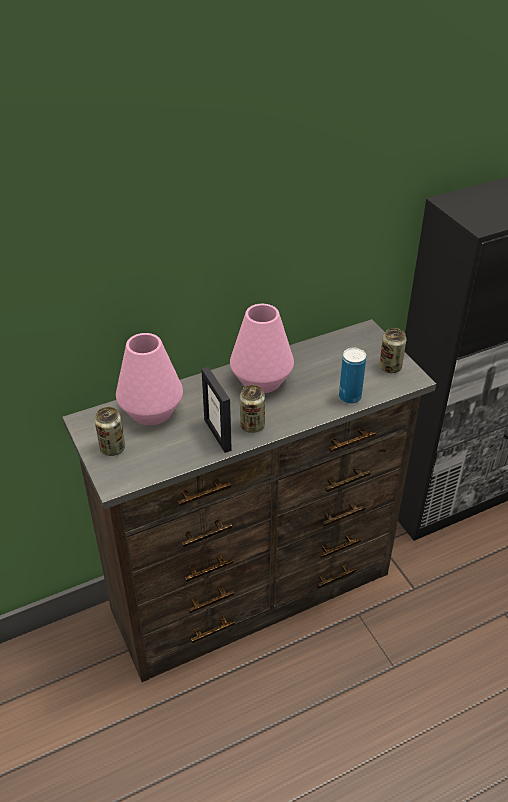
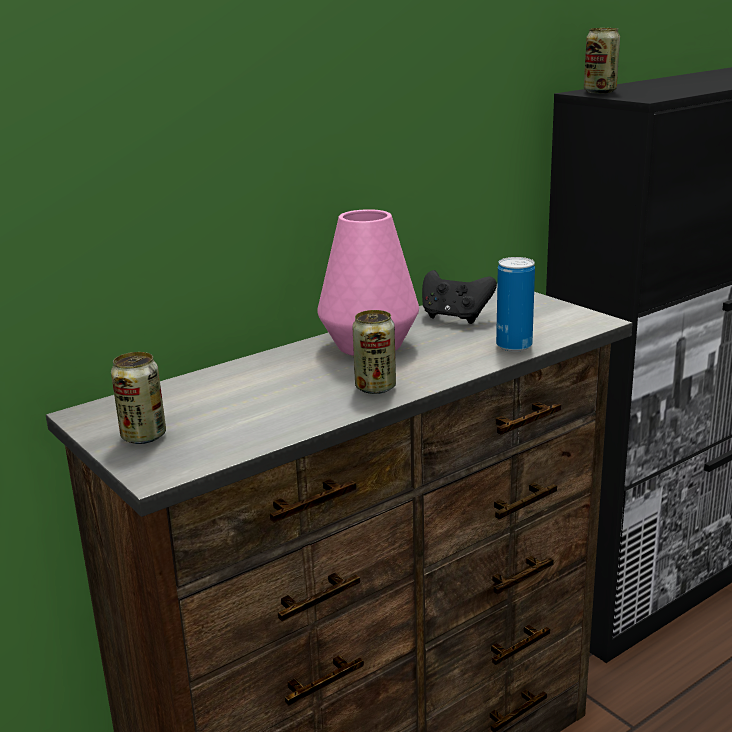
camera: 10 degrees left, 20 degrees down
(151, 411) = (201, 392): pink vase -> none
(218, 435) = (322, 402): picture frame -> none
(324, 358) = (455, 317): none -> black game controller
(390, 367) = (556, 315): can -> can (599, 92)

